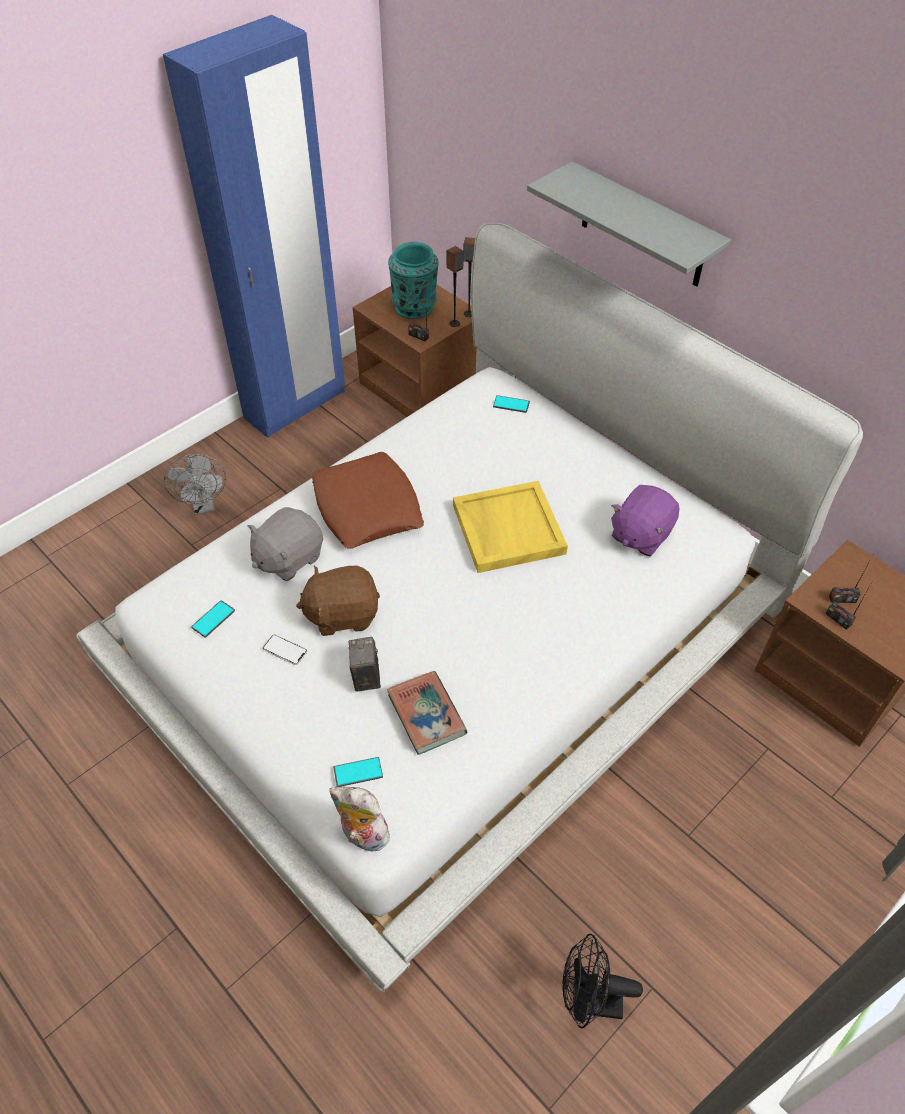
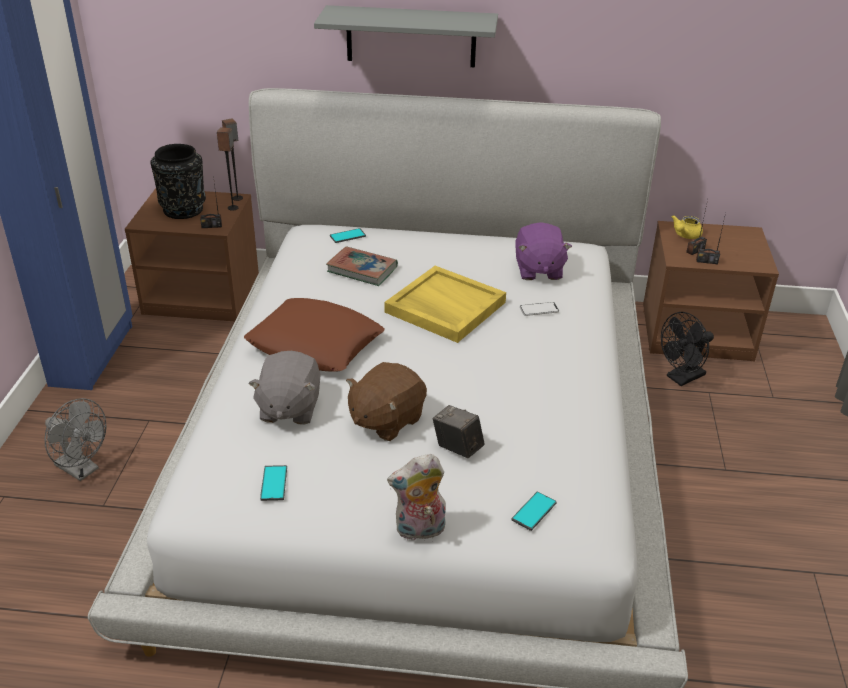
camera: 40 degrees left, 15 degrees down
(285, 650) = (368, 469): phone -> phone (539, 309)
(362, 836) = (588, 552): plush toy -> plush toy (419, 531)
(414, 306) = (183, 209): turquoise vase -> black vase
(426, 715) = (536, 445): book -> book (362, 270)
(588, 1001) = (790, 610): black fan -> black fan (681, 378)
(854, 574) = (685, 235): none -> yellow teapot

